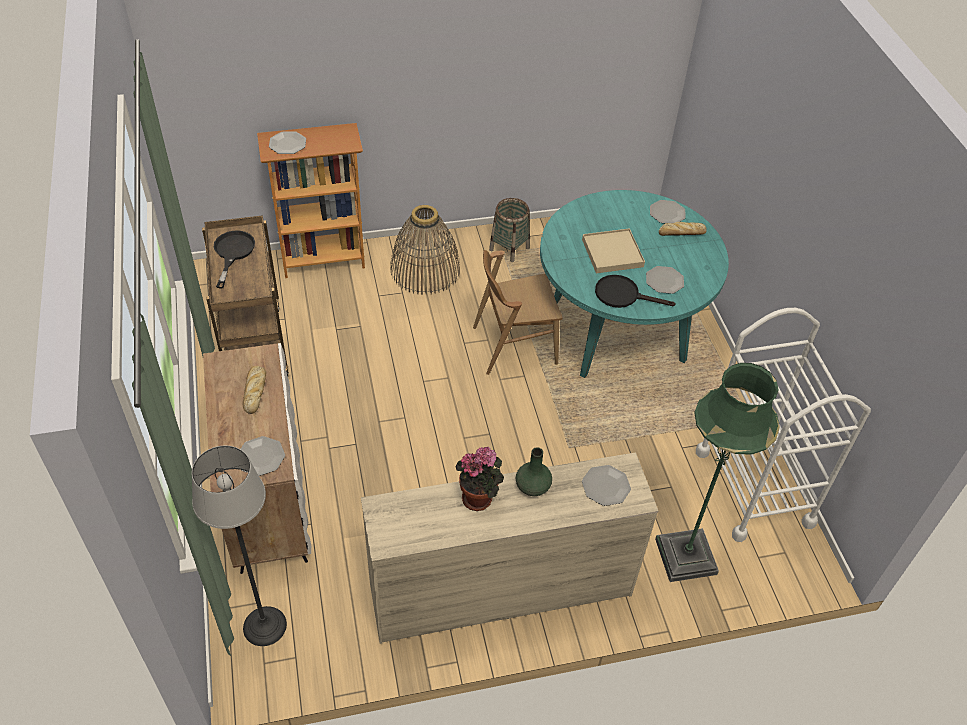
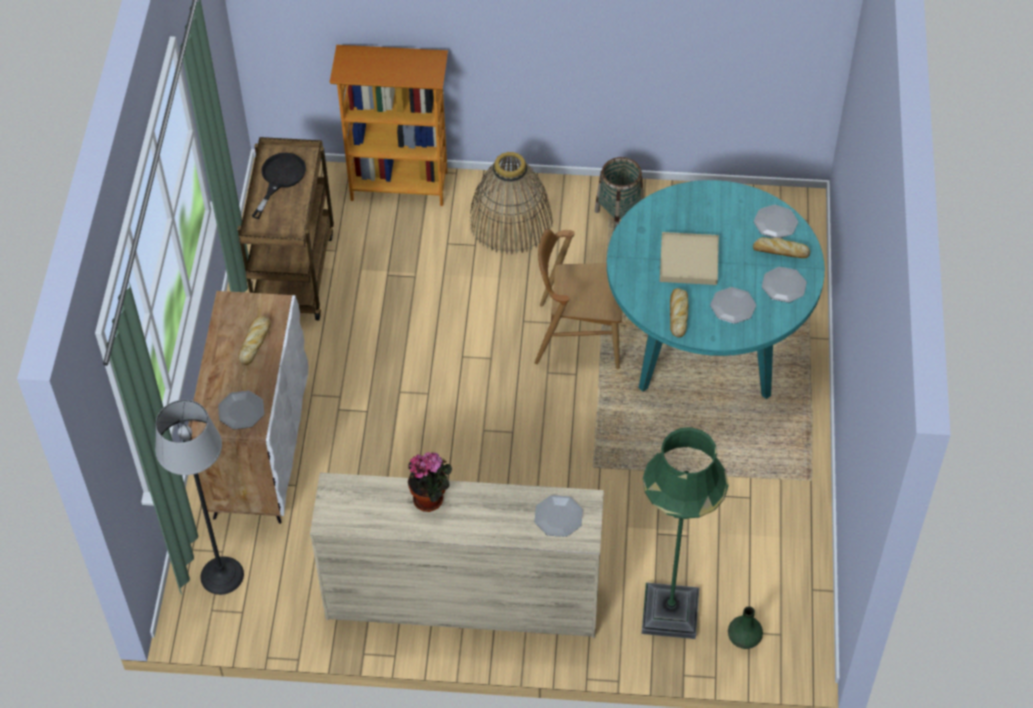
camera: 20 degrees right, 5 degrees up
(287, 144) = (364, 65): plate -> plate (784, 285)
(532, 486) = (486, 500): green vase -> green vase (743, 638)
(623, 295) = (678, 314): black frying pan -> bread
(754, 487) = (780, 558): white cart -> none

